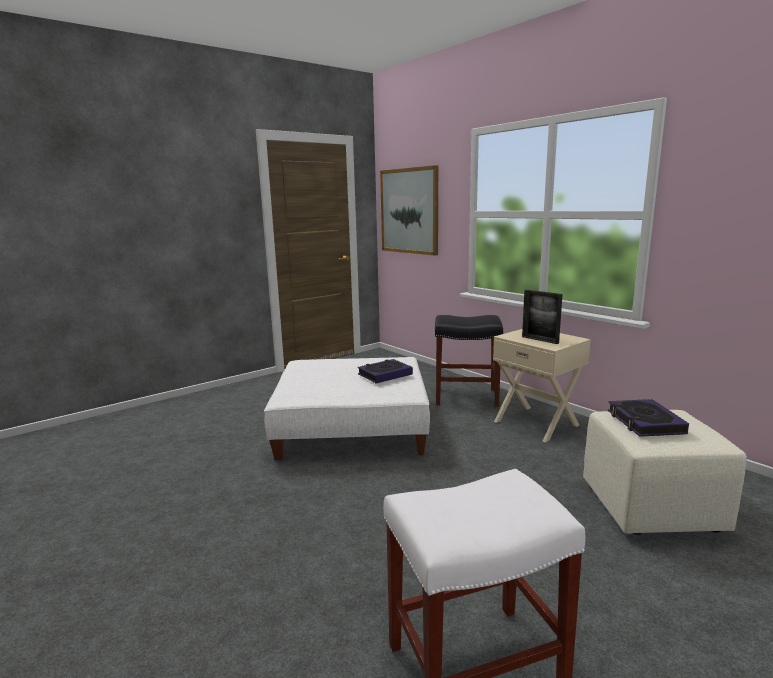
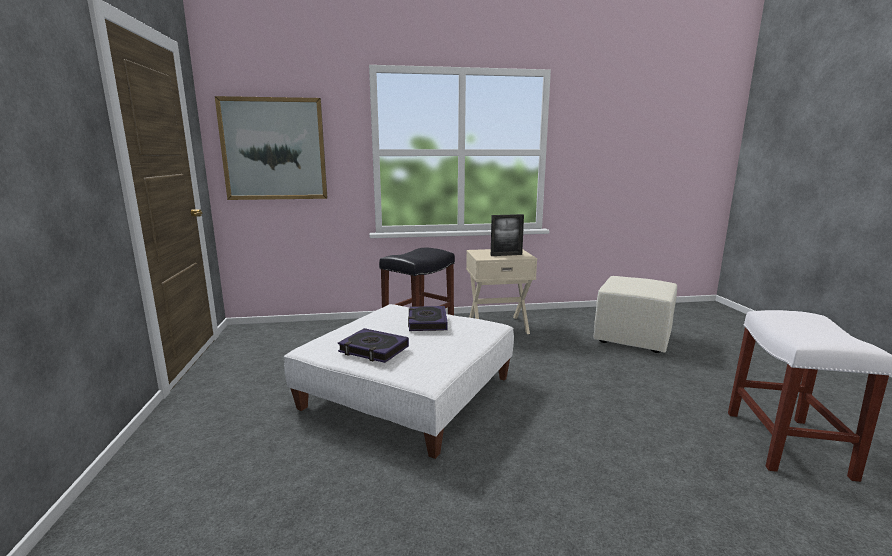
camera: 60 degrees left, 0 degrees up
(644, 422) = (633, 284): book -> book (373, 350)

